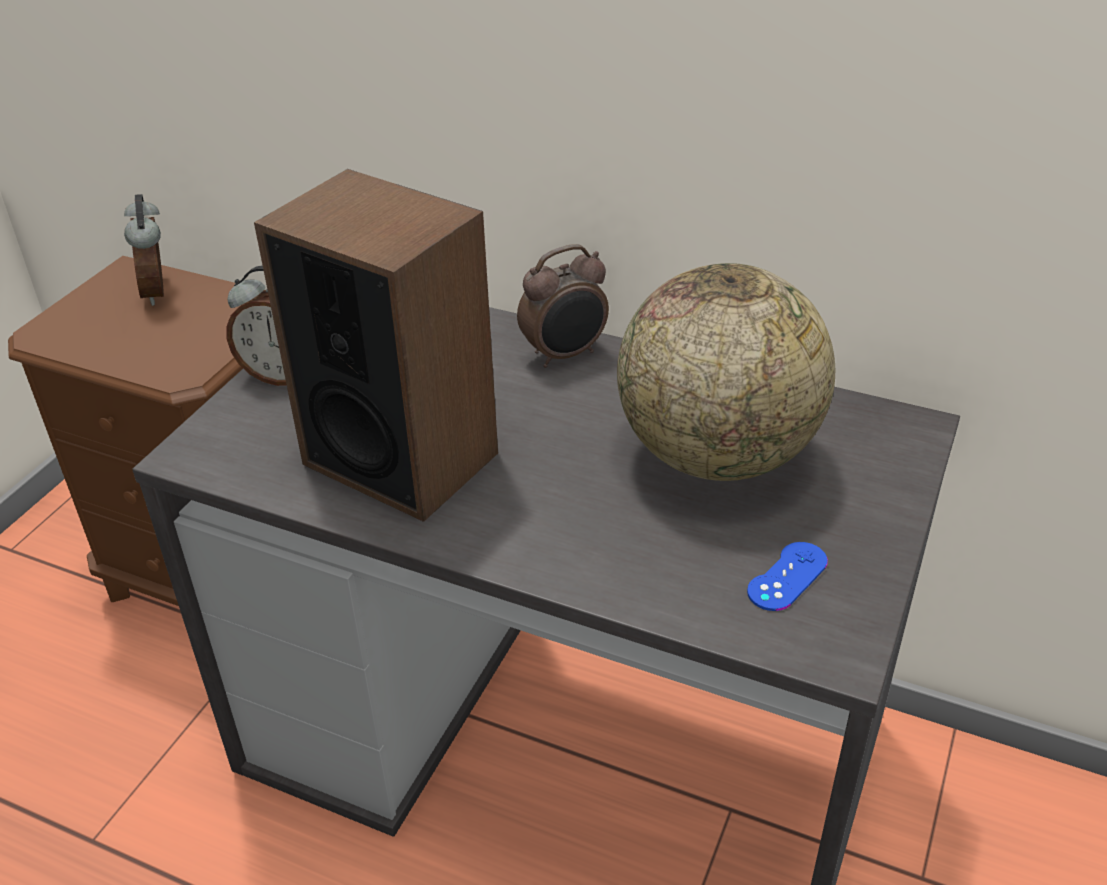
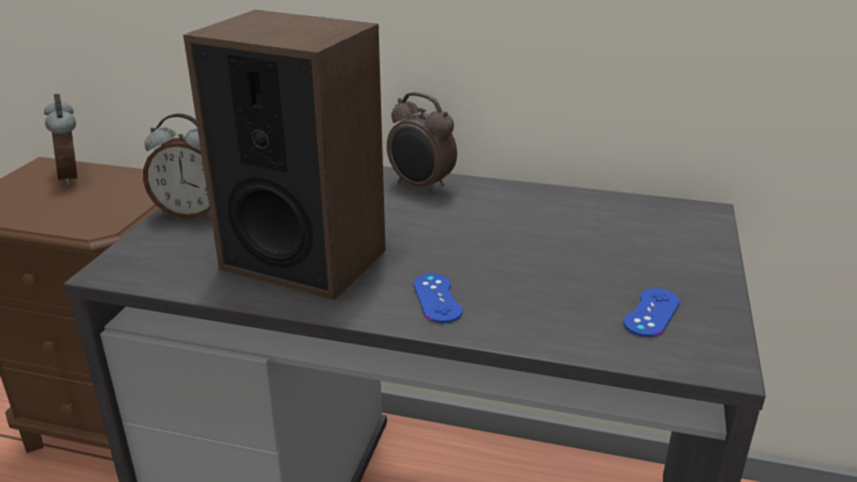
camera: 10 degrees left, 10 degrees down
(540, 530) = (437, 298): none -> blue game controller
(565, 355) = (420, 187): alarm clock -> alarm clock turned 75 degrees clockwise
(717, 455) = (562, 239): globe -> none

